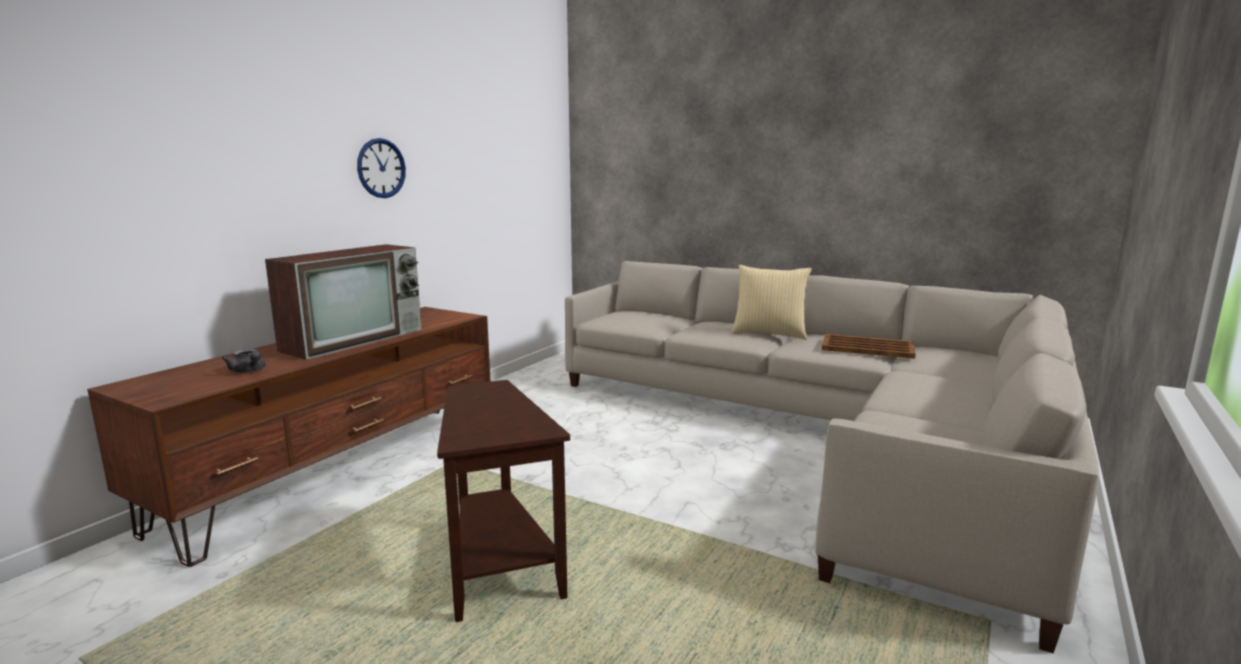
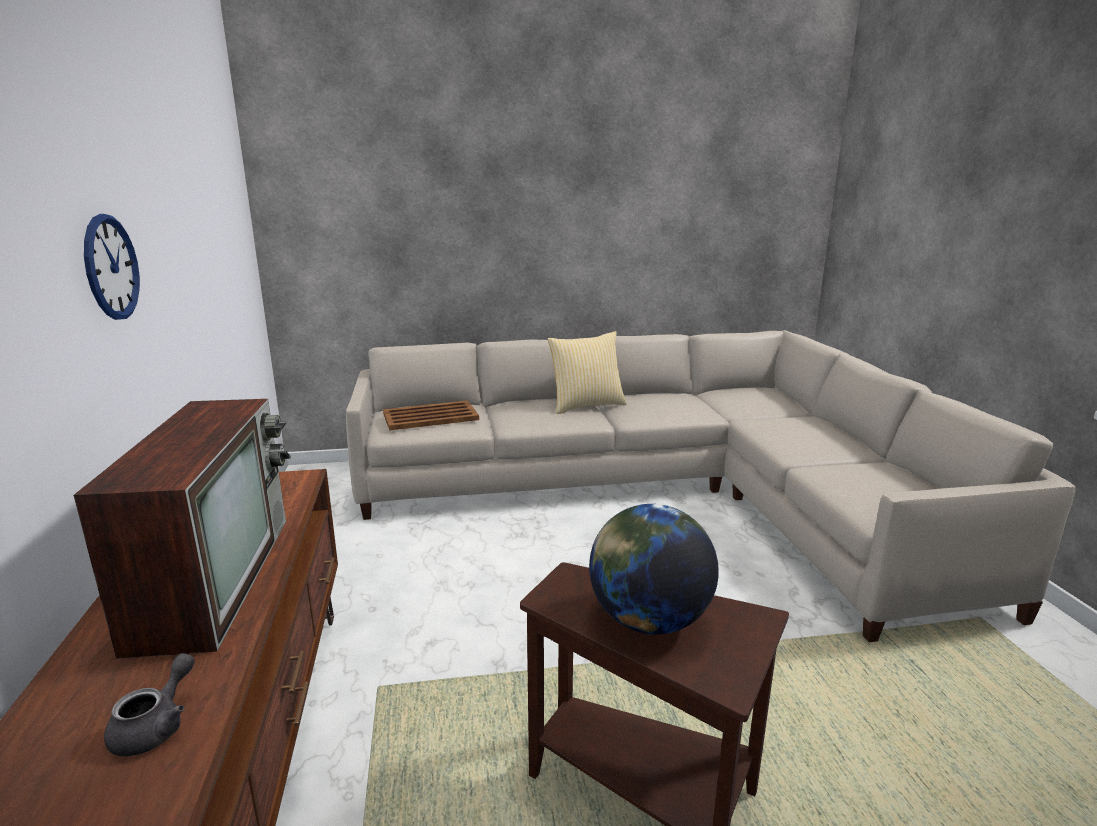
camera: 40 degrees left, 5 degrees up
(249, 371) = (156, 726): grey teapot -> grey teapot turned 75 degrees counterclockwise
(486, 411) = (648, 620): none -> globe
(866, 347) = (686, 402): brown tray -> brown tray (429, 417)

